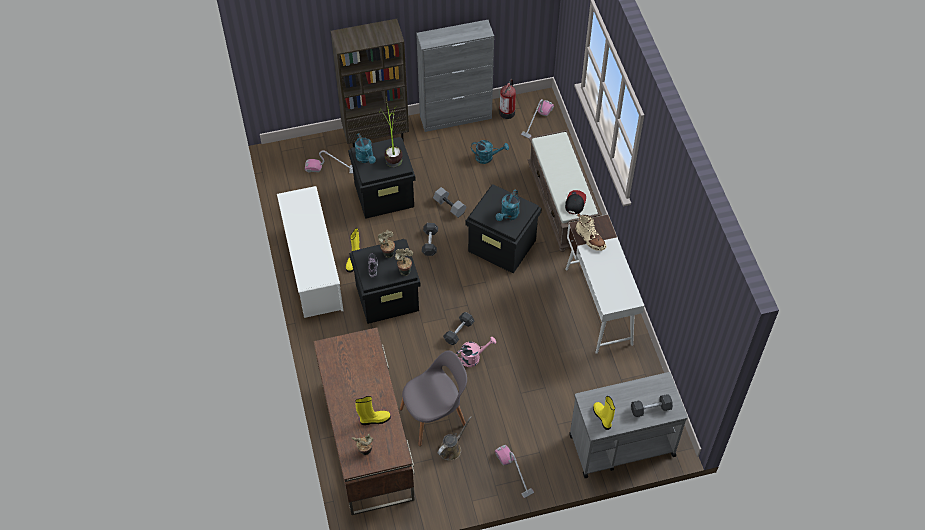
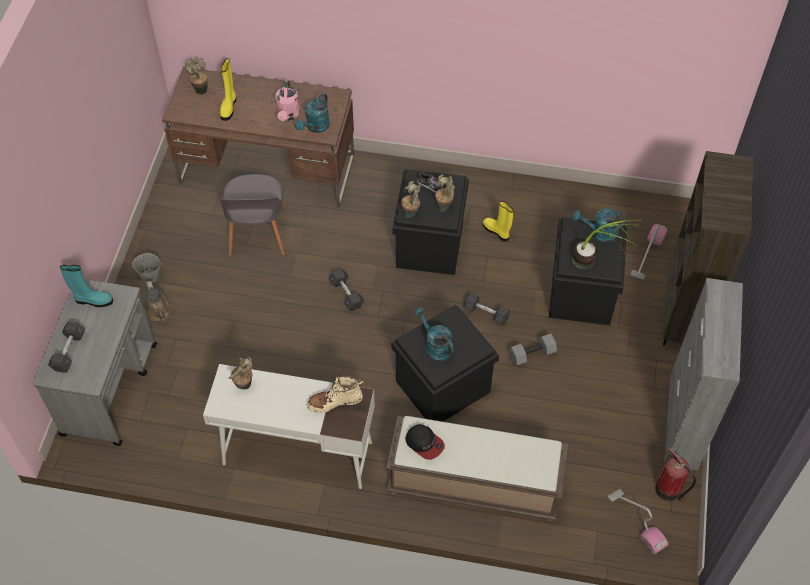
camera: 115 degrees right, 0 degrees up
(312, 268) = (506, 192): white shoe rack -> none
(451, 448) = (212, 234): brown watering can -> brown watering can (159, 312)
(473, 357) = (305, 295): pink watering can -> pink watering can (288, 115)
(487, 157) = (595, 430): turquoise watering can -> turquoise watering can (315, 127)
(514, 472) = (149, 276): vacuum cleaner -> grey bucket
(603, 417) = (93, 300): yellow boot -> turquoise boot
(610, 292) = (244, 386): none -> potted plant

